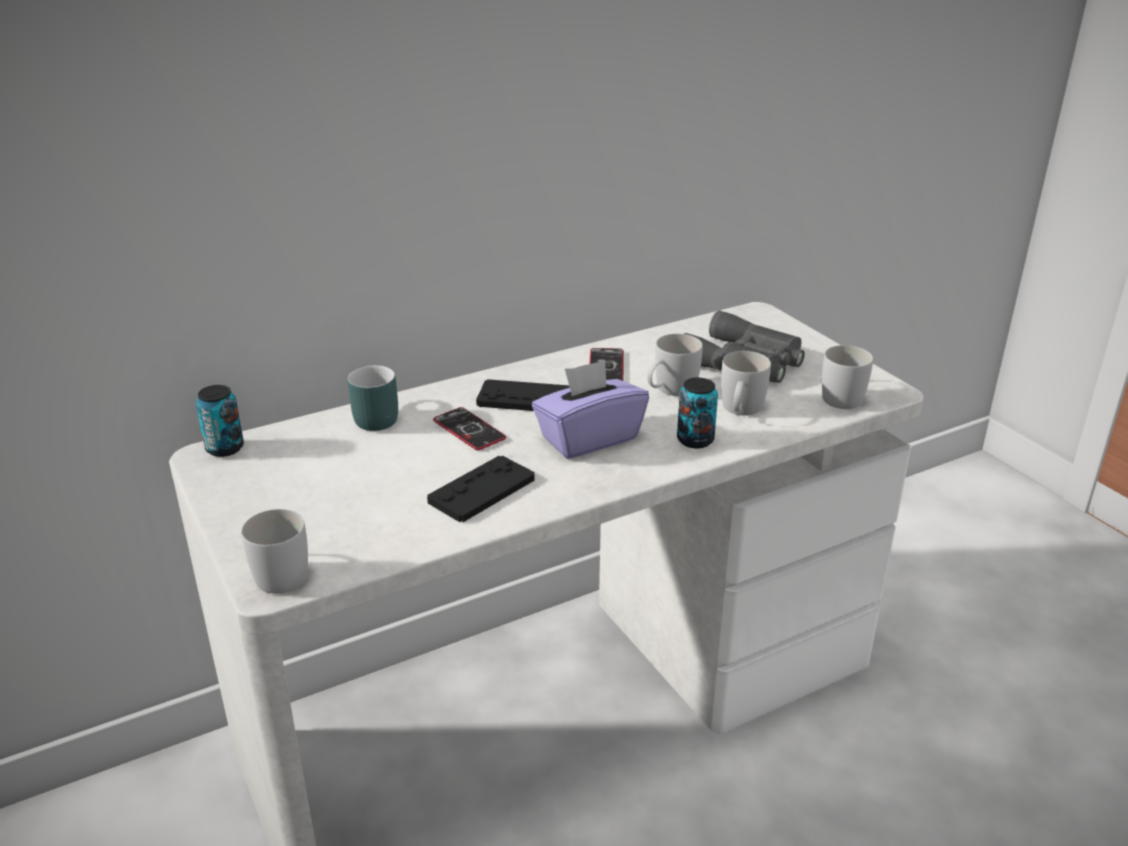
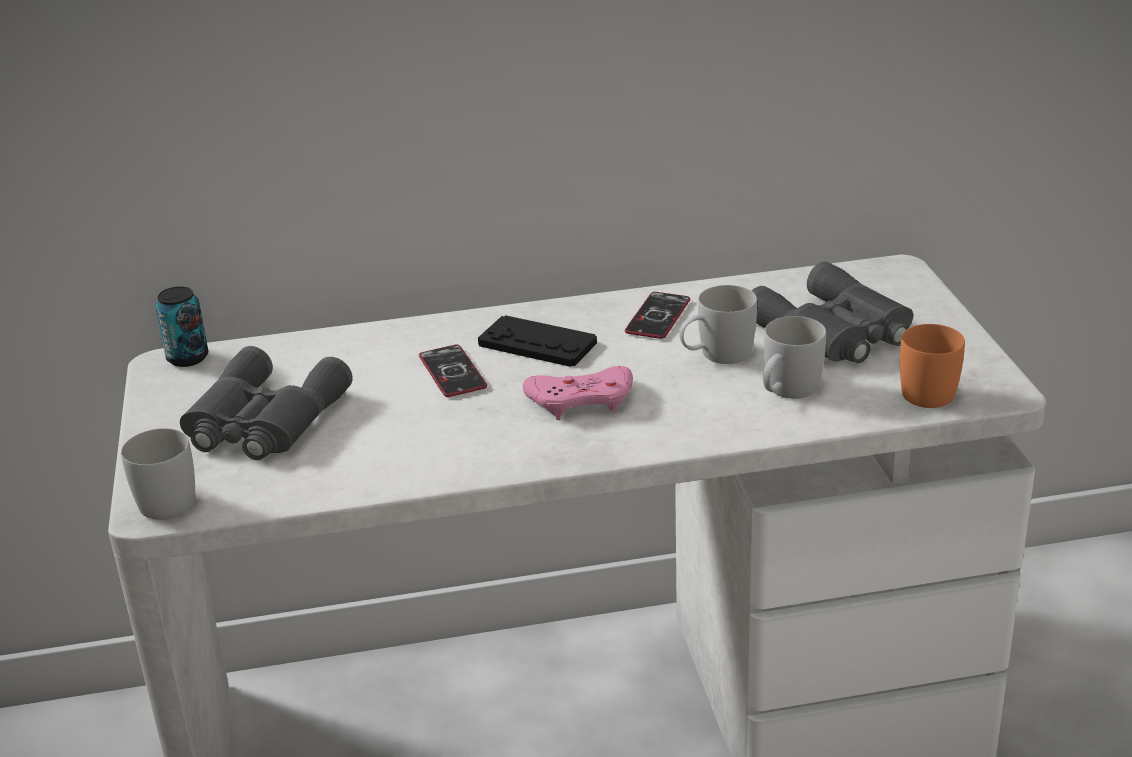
camera: 20 degrees right, 0 degrees up
(327, 493) = (262, 421): none -> grey binoculars
(374, 417) = (358, 344): turquoise mug -> none
(482, 490) = (424, 443): black game controller -> none
(589, 438) = (581, 400): purple tissue box -> pink game controller
(695, 440) = (706, 420): can -> none
(838, 395) = (927, 389): white mug -> orange mug

